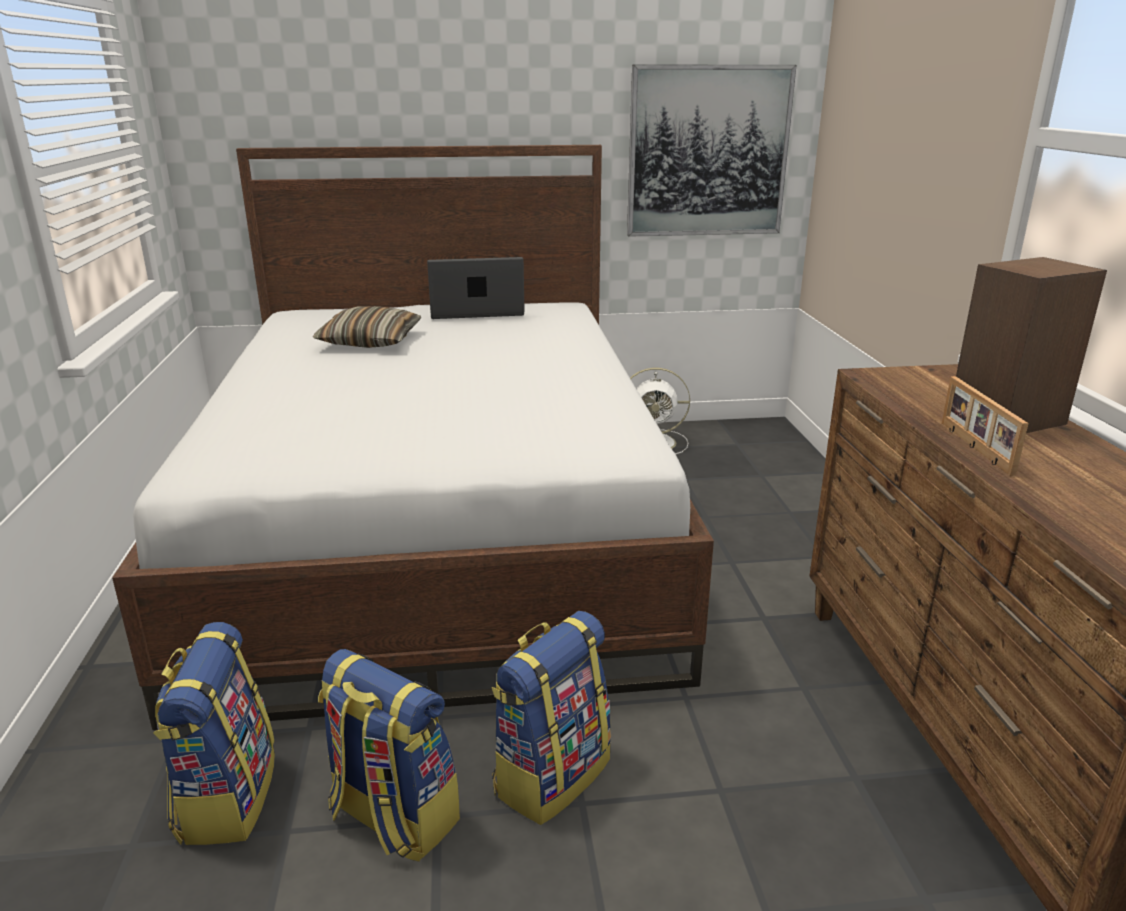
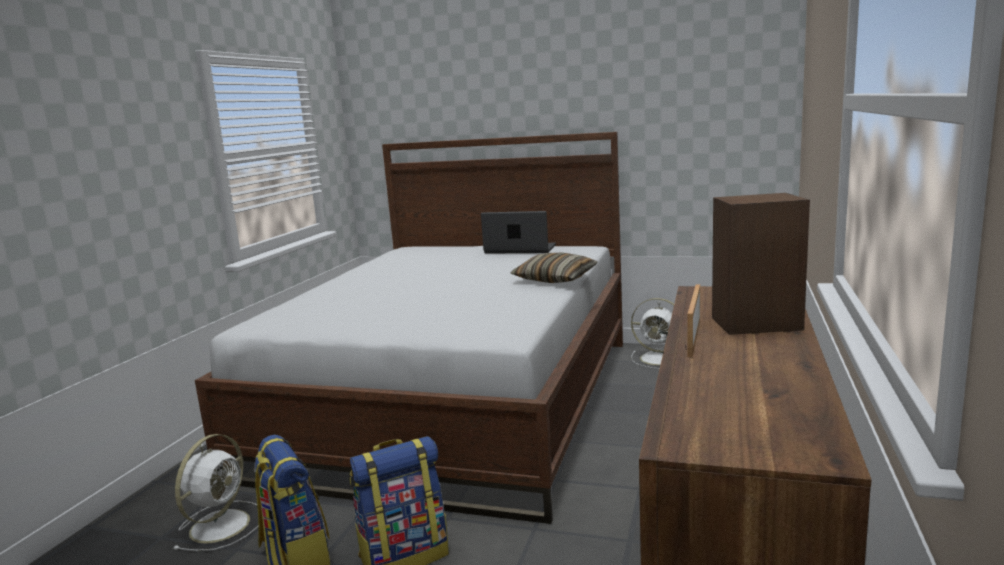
camera: 25 degrees right, 10 degrees down
(226, 797) = (222, 524): backpack -> white fan
(370, 341) = (430, 264): pillow -> pillow (555, 279)
(707, 152) = (704, 133): picture -> none

